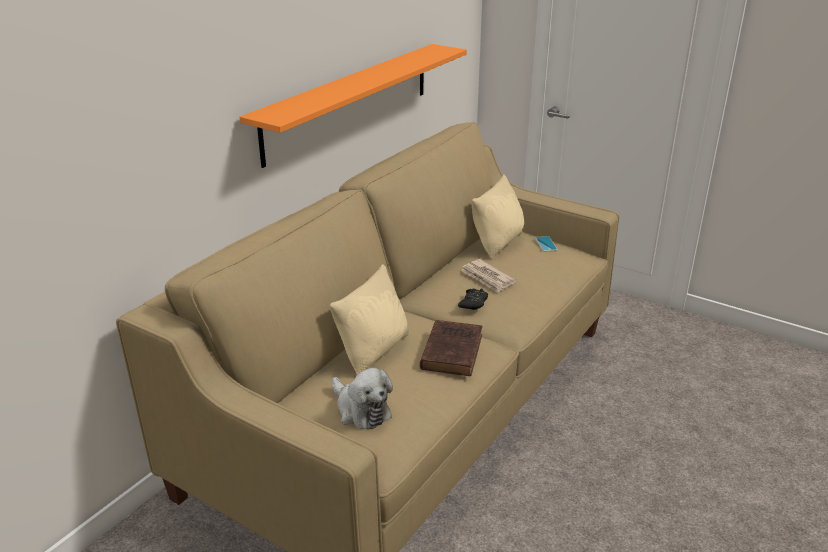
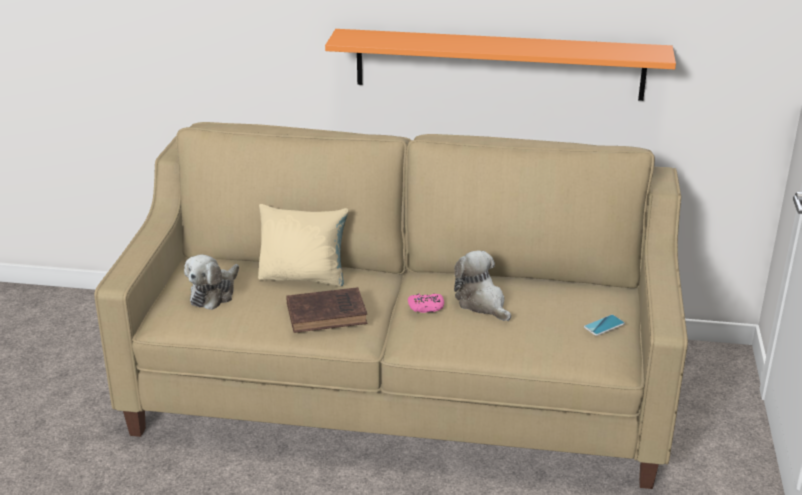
camera: 65 degrees right, 0 degrees up
(473, 303) = (426, 307): black game controller -> pink game controller
(487, 278) = (482, 303): newspaper -> plush toy
(497, 242) = (573, 294): beige pillow -> none

